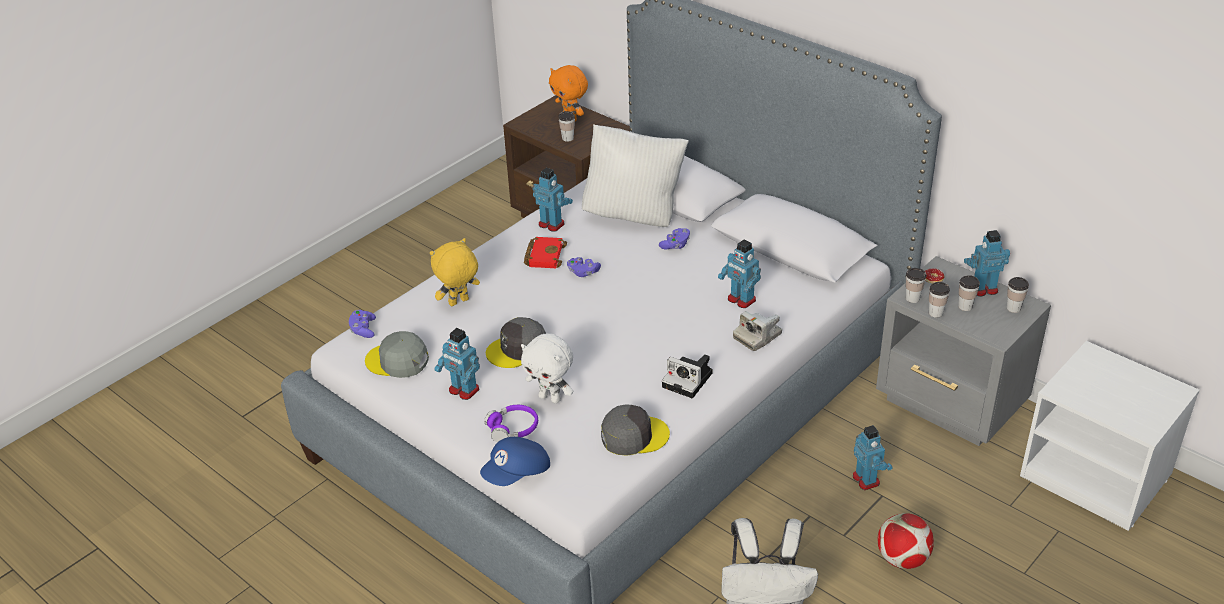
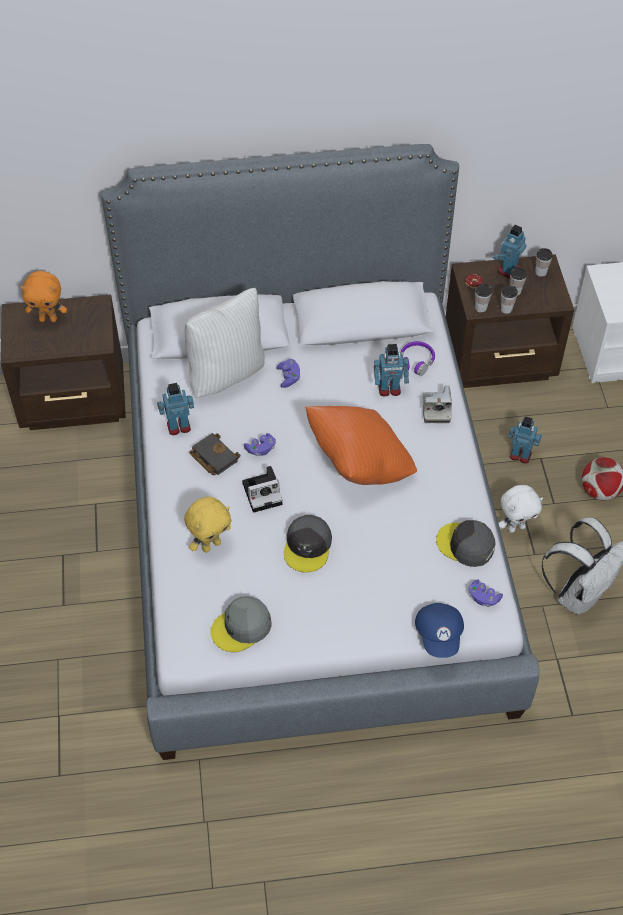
camera: 50 degrees left, 15 degrees up
(363, 330) = (176, 625): purple game controller -> purple game controller (483, 598)
(459, 302) = (211, 545): yellow plush toy -> yellow plush toy turned 135 degrees counterclockwise
(463, 390) = (318, 608): toy robot -> none
(513, 428) = (390, 606): purple headphones -> purple headphones (416, 362)
(544, 255) = (212, 457): red book -> black book
(550, 398) = (380, 564): white plush toy -> white plush toy (516, 527)
(567, 138) = (74, 339): cup -> none
(634, 435) = (465, 545): grey cap -> grey cap turned 90 degrees counterclockwise
(639, 329) = (359, 464): none -> orange pillow
(689, 380) = (442, 476): camera -> camera (263, 492)
(952, 404) = (501, 361): grey nightstand -> brown nightstand

